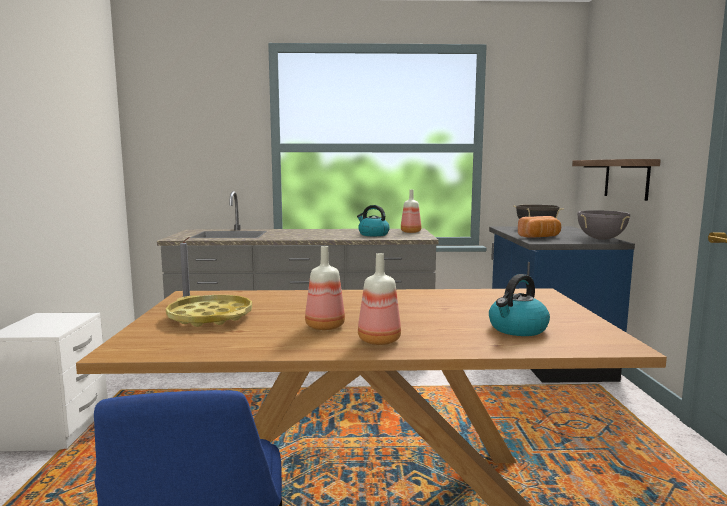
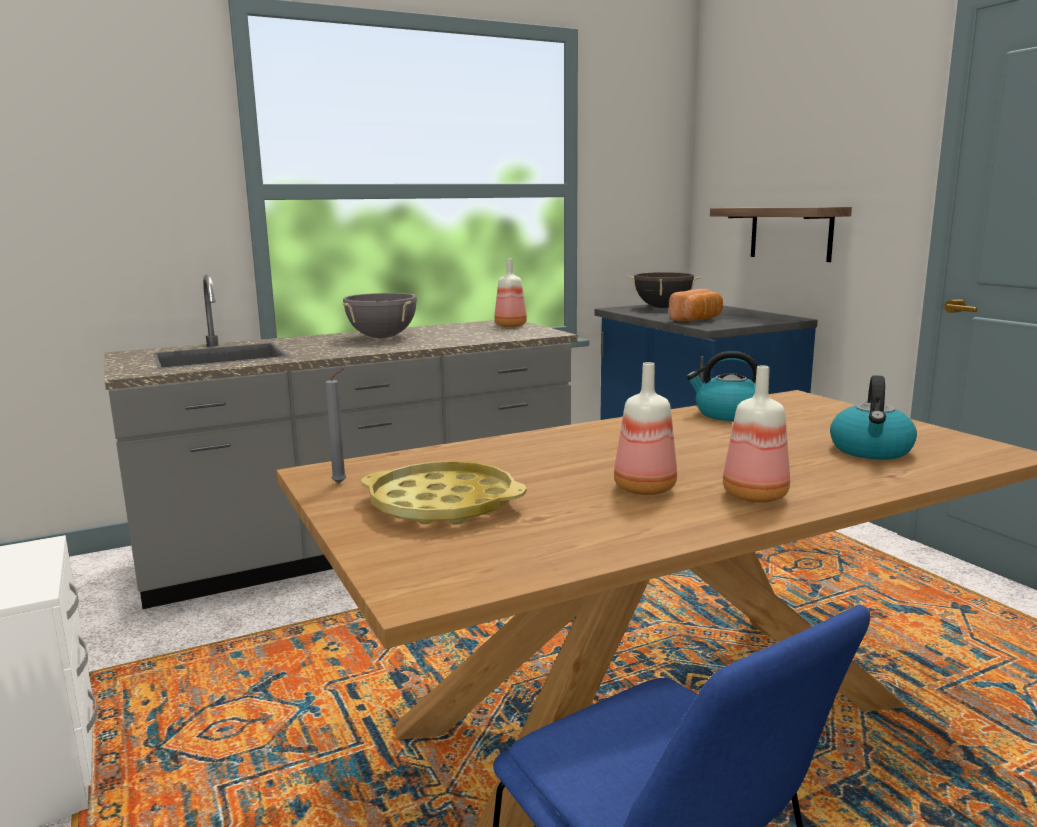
camera: 25 degrees left, 5 degrees up
(373, 234) = (466, 334): kettle -> kettle (727, 414)
(601, 239) = (771, 317): grey cooking pot -> grey cooking pot (382, 337)

